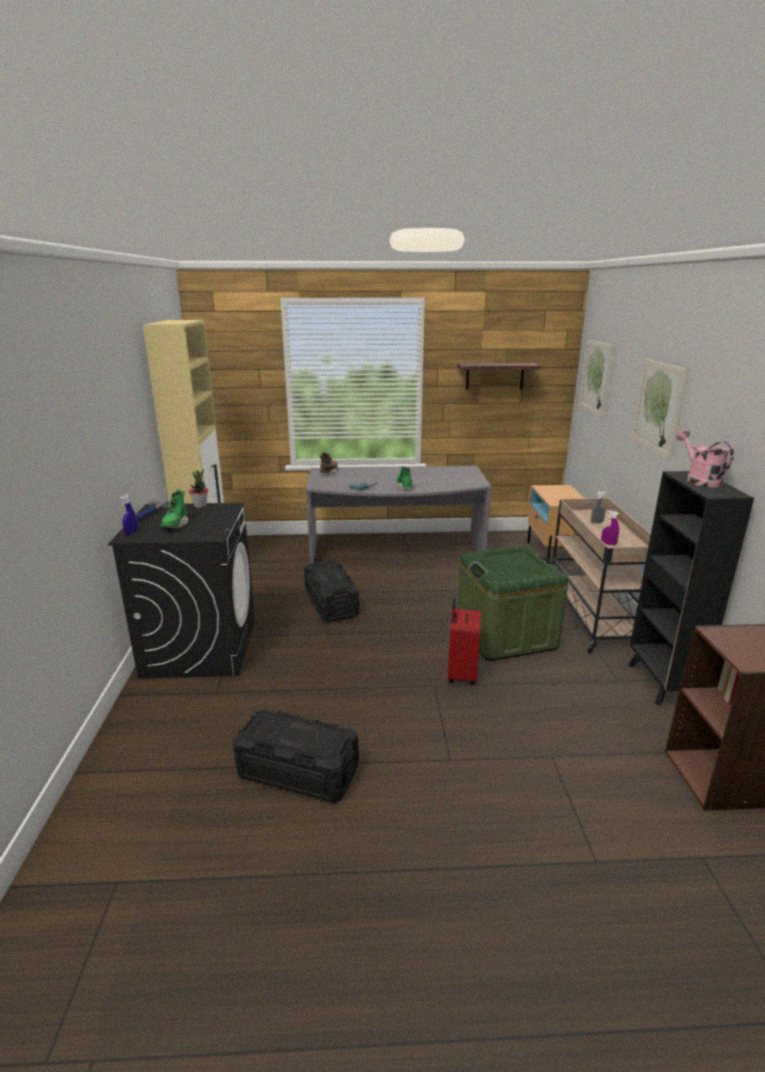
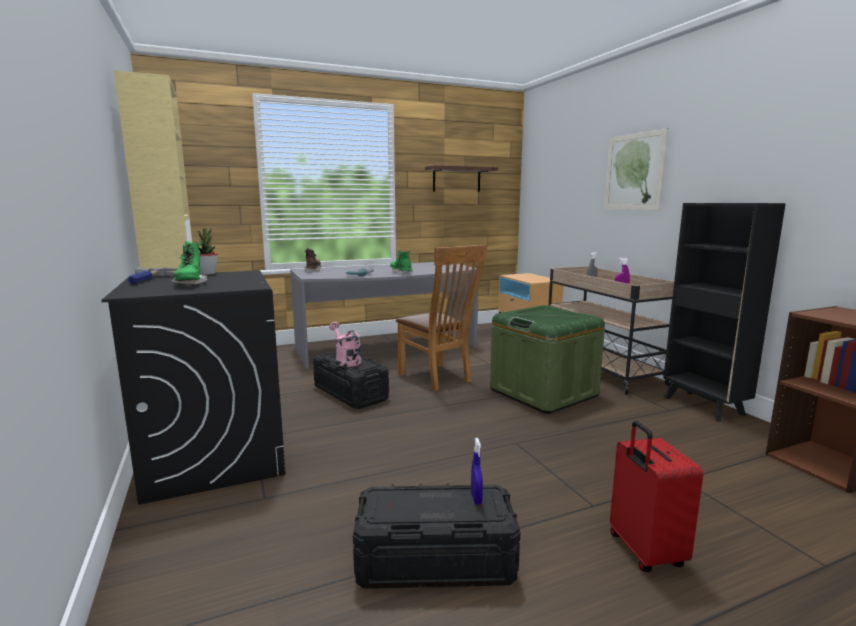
camera: 20 degrees left, 10 degrees down
(131, 533) = (131, 291): blue spray bottle -> blue spray bottle (476, 498)
(418, 599) = (438, 378): none -> brown chair
(461, 674) = (533, 429): red suitcase -> red suitcase (644, 551)
(596, 378) = (547, 174): picture -> none
(699, 480) = (722, 202): pink watering can -> pink watering can (346, 361)

